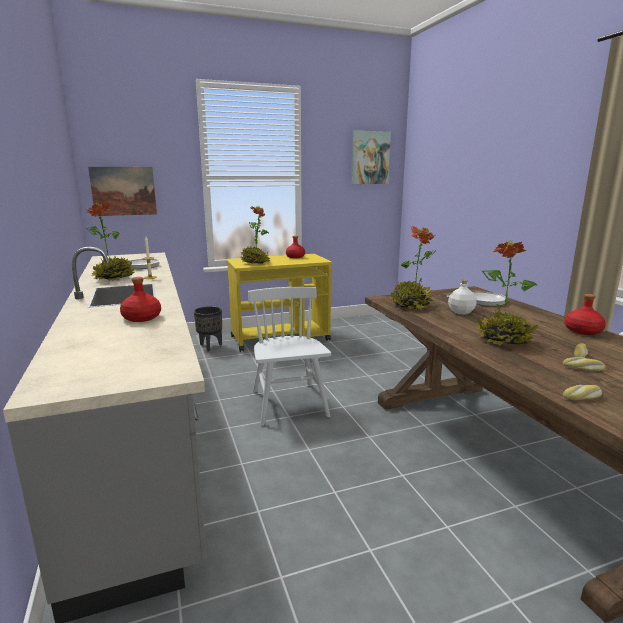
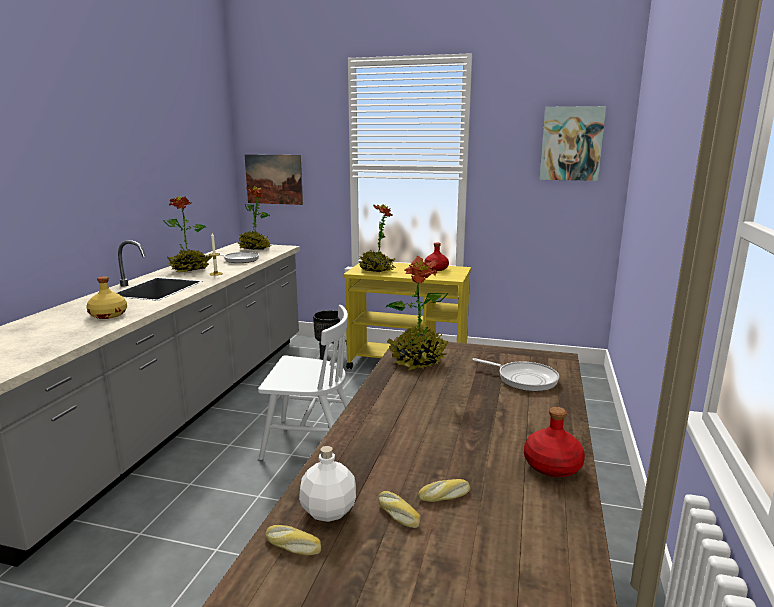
camera: 35 degrees right, 0 degrees up
(142, 318) = (109, 315): red bottle -> yellow bottle
(289, 404) = (310, 441): white chair -> white chair turned 75 degrees clockwise
(461, 312) = (453, 386): white bottle -> white bottle (327, 511)
(504, 340) = (403, 440): potted plant -> potted plant (255, 249)

